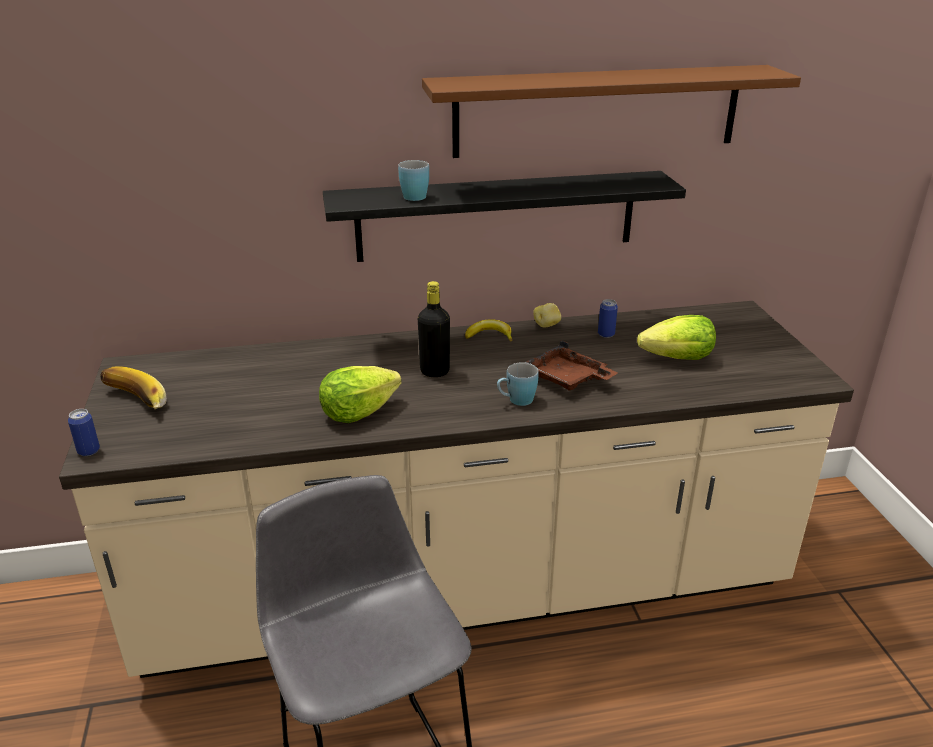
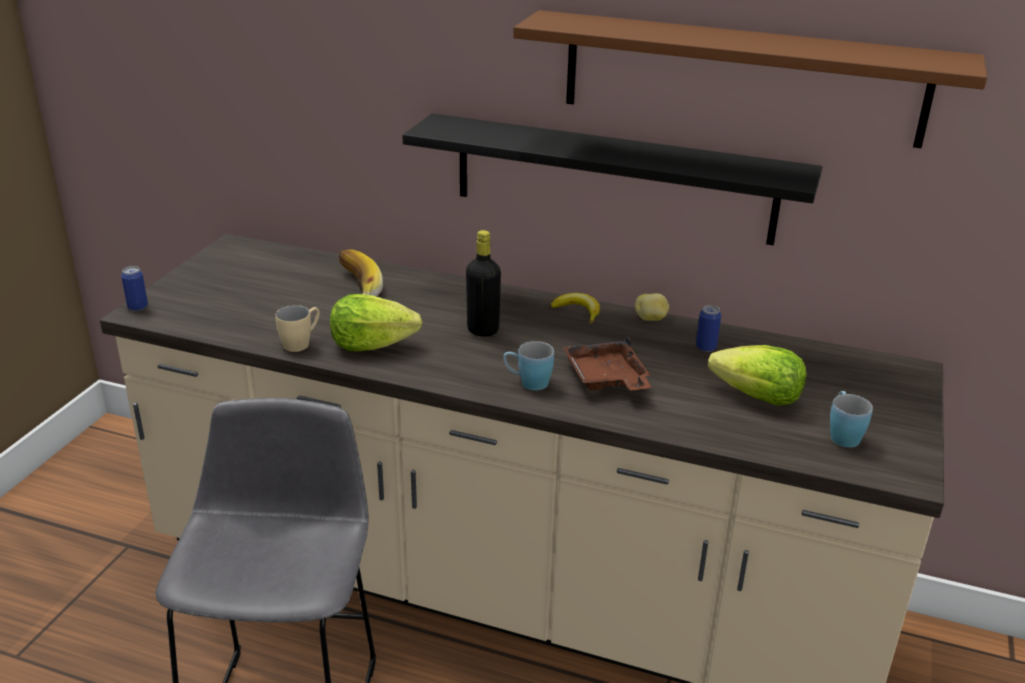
camera: 30 degrees right, 0 degrees up
(133, 402) = (208, 278): banana -> banana (355, 287)
(293, 431) = (301, 343): none -> beige mug
(411, 195) = (503, 135): blue mug -> blue mug (842, 434)

